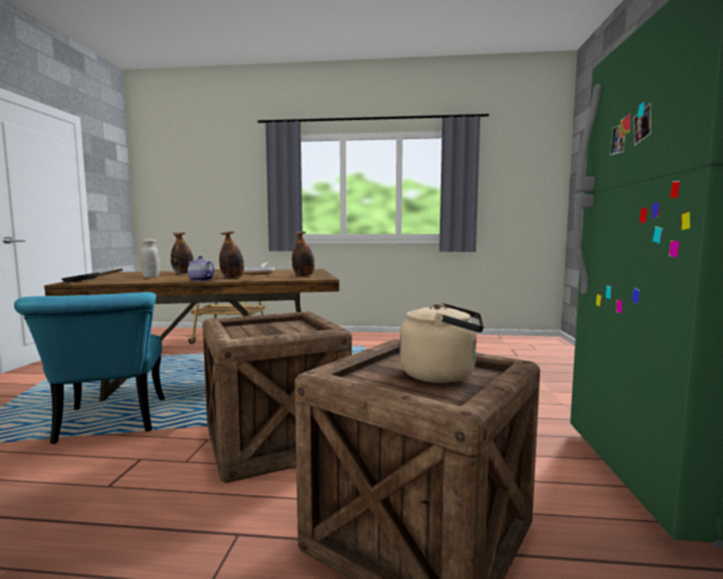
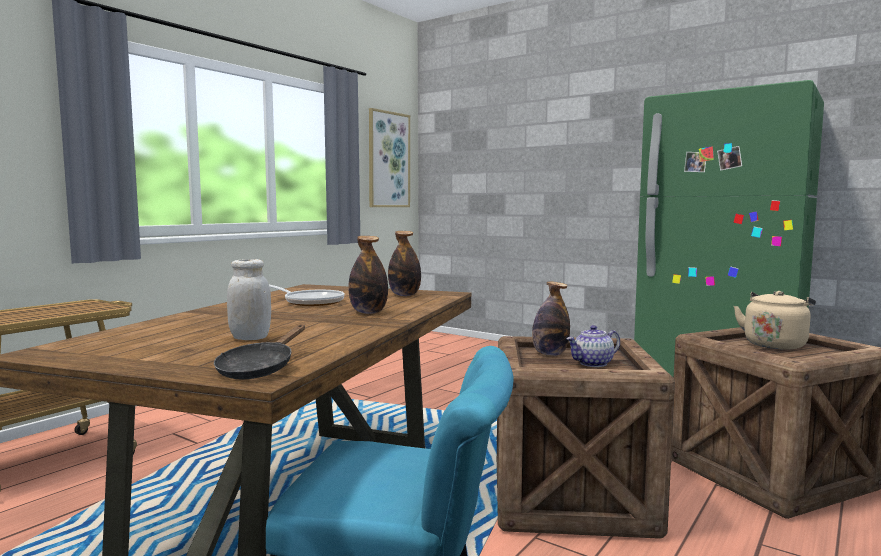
camera: 60 degrees left, 0 degrees up
(183, 273) = (206, 324): bottle -> bottle (549, 354)
(200, 280) = (383, 323): teapot -> teapot (593, 363)
(525, 183) = (388, 160): none -> picture

